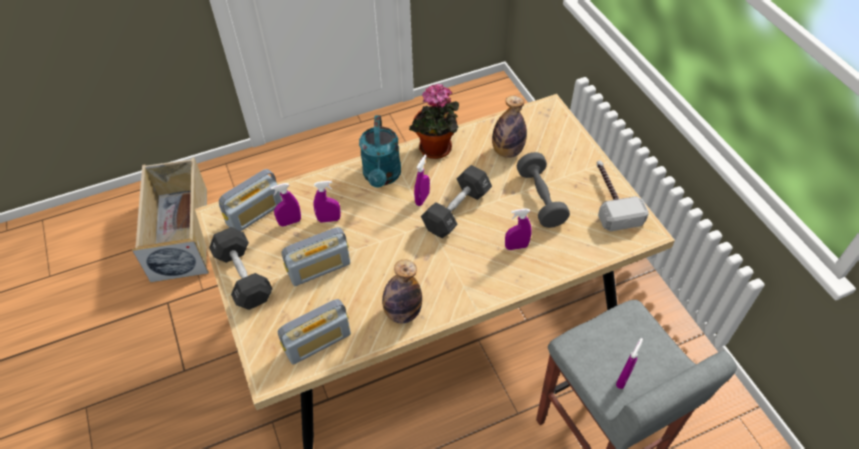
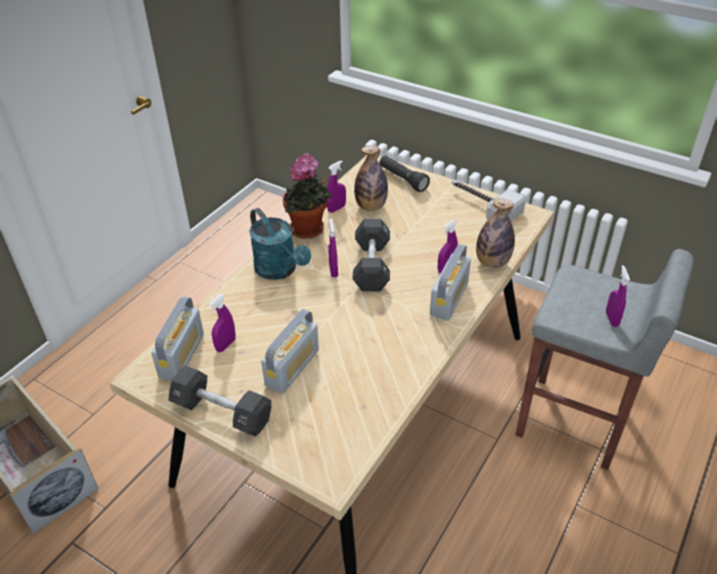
camera: 35 degrees left, 10 degrees down
(317, 342) = (350, 425): radio -> radio (449, 298)
(329, 219) = (263, 325): purple spray bottle -> purple spray bottle (336, 208)
(402, 313) = (403, 362): bottle -> bottle (492, 262)
(540, 199) = (431, 228): grey dumbbell -> none
(560, 136) = (402, 180): none -> black flashlight

